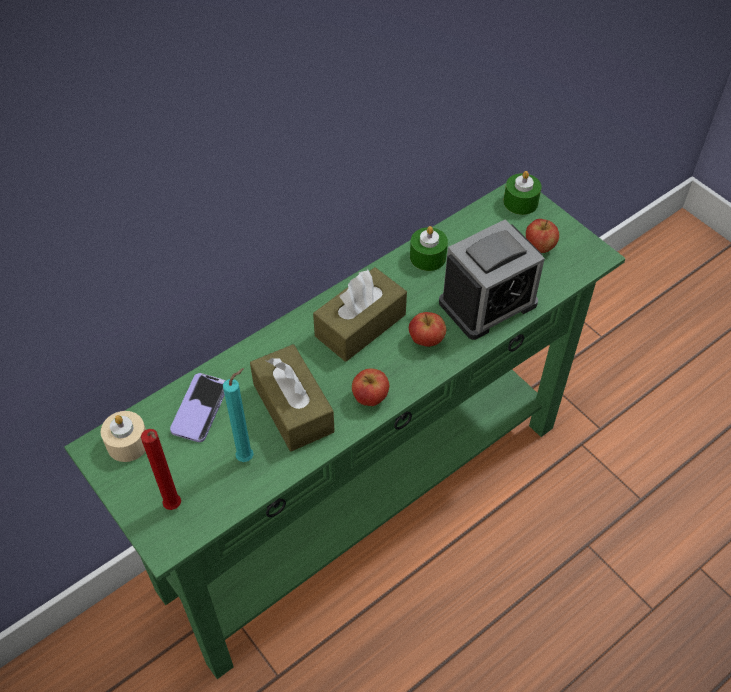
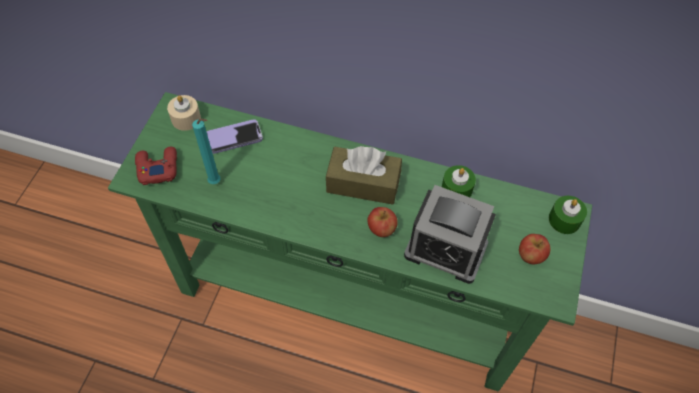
camera: 55 degrees right, 5 degrees up
(174, 507) = (157, 167): red candle -> red game controller
(293, 408) = (269, 185): brown tissue box -> none
(370, 397) = (308, 223): apple -> none

